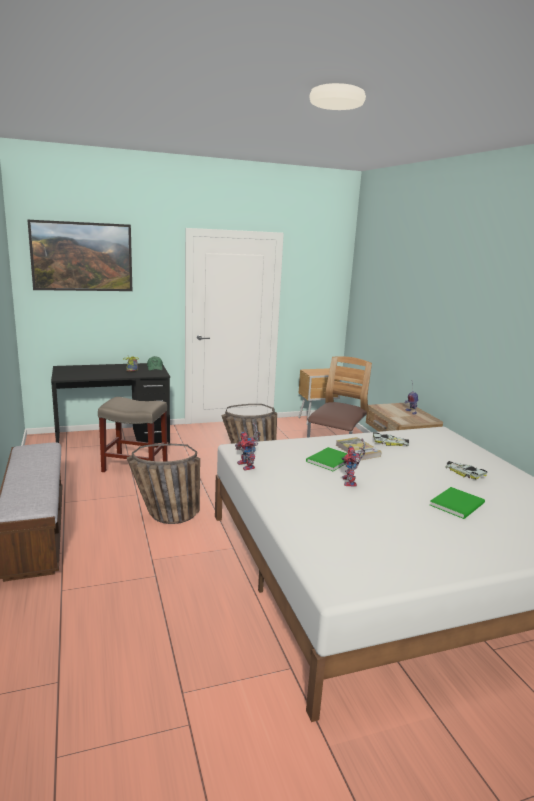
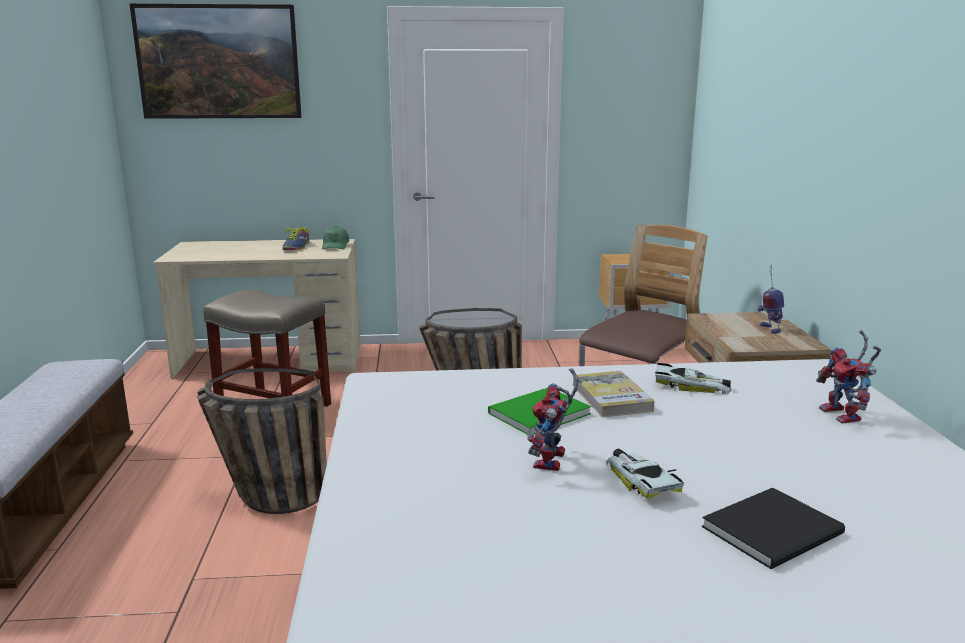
camera: 15 degrees right, 0 degrees up
(113, 438) = (271, 361): black desk -> beige desk
(248, 466) = (367, 416): toy robot -> toy robot (845, 416)
(459, 504) = (777, 531): green book -> black book
(464, 473) = (829, 458): toy car -> toy car (641, 479)

